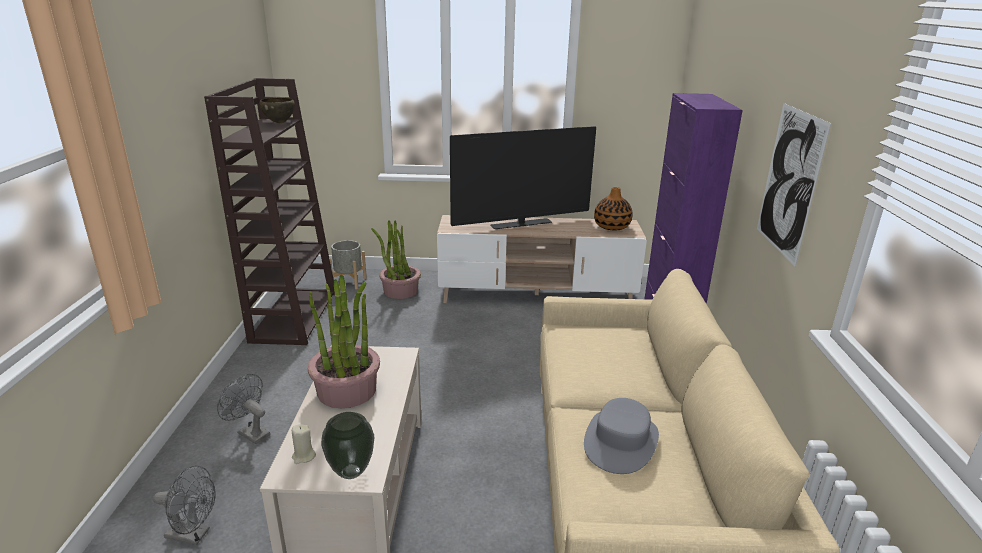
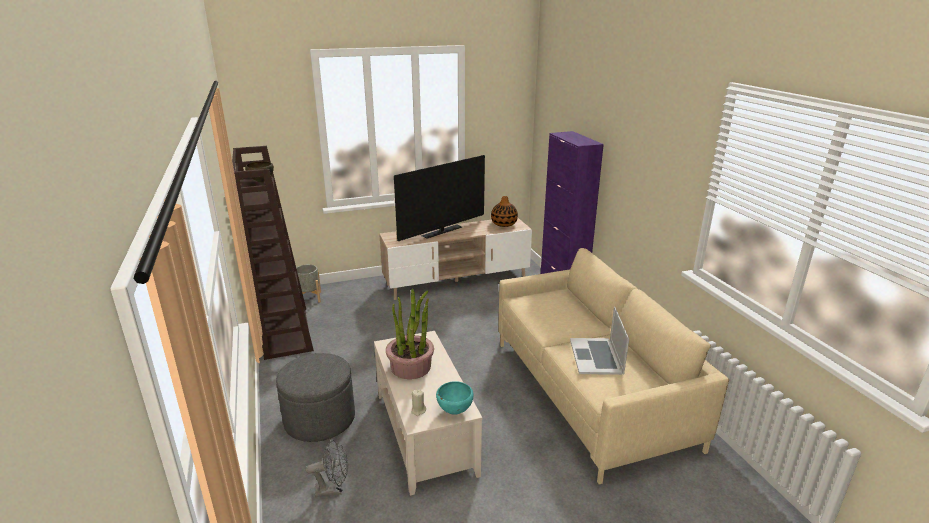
camera: 20 degrees left, 0 degrees up
(250, 433) = (320, 419): grey fan -> grey ottoman
(350, 472) = (454, 411): vase -> turquoise bowl
(400, 291) = (355, 297): potted plant -> none
(621, 442) = (596, 356): grey hat -> laptop
(789, 182) = (648, 188): picture -> none

